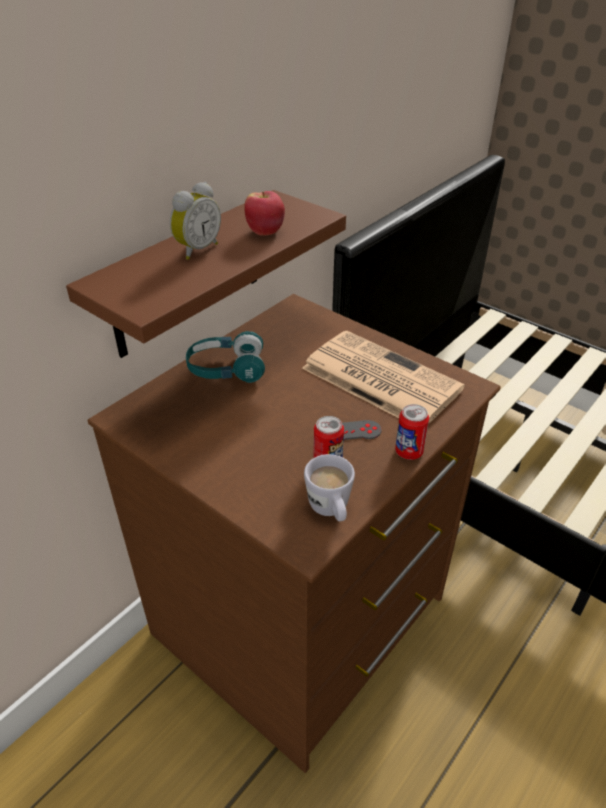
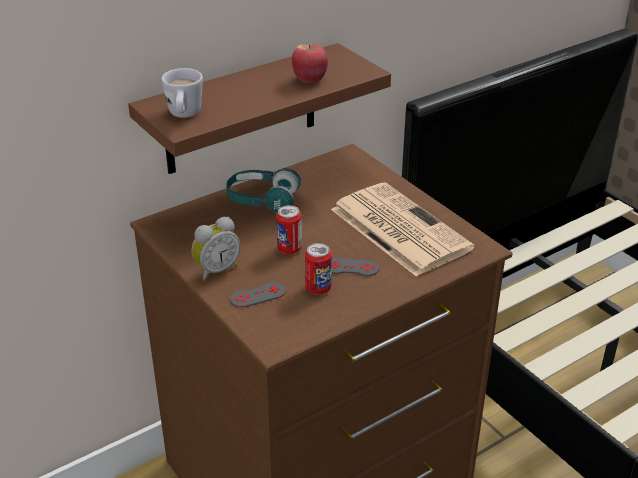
camera: 15 degrees right, 5 degrees down
(196, 249) = (244, 88): alarm clock -> alarm clock (216, 270)
(265, 485) = (258, 295): none -> grey game controller
(331, 511) = (304, 323): white mug -> white mug (184, 116)
(409, 452) = (395, 291): can -> can (289, 249)

